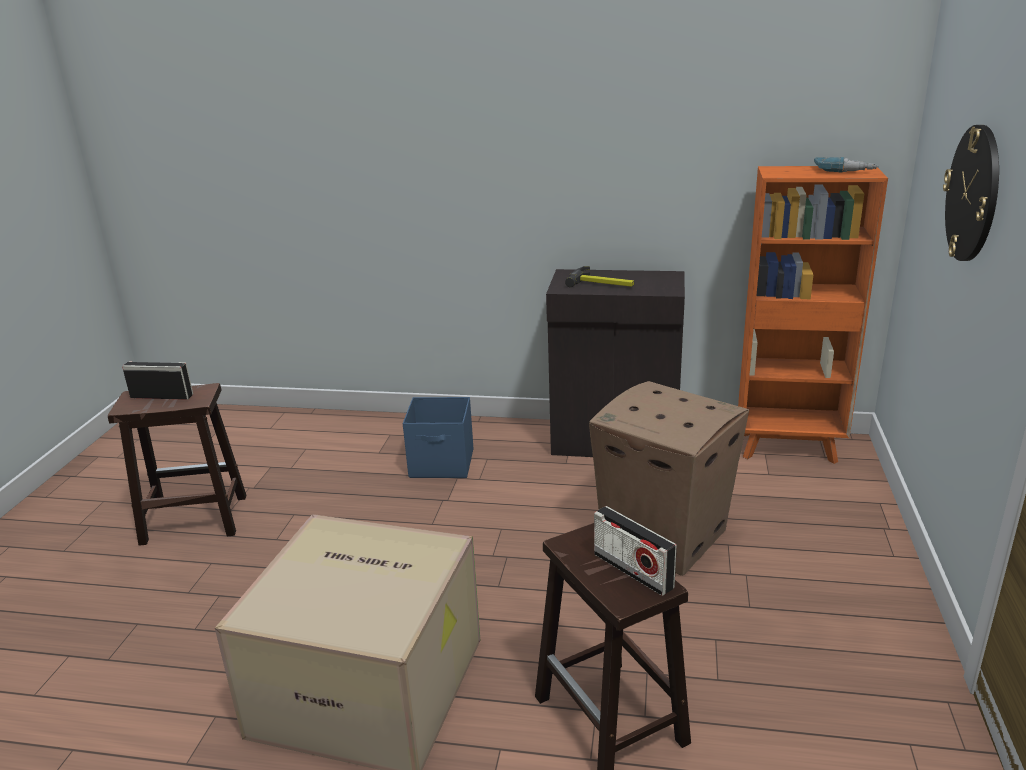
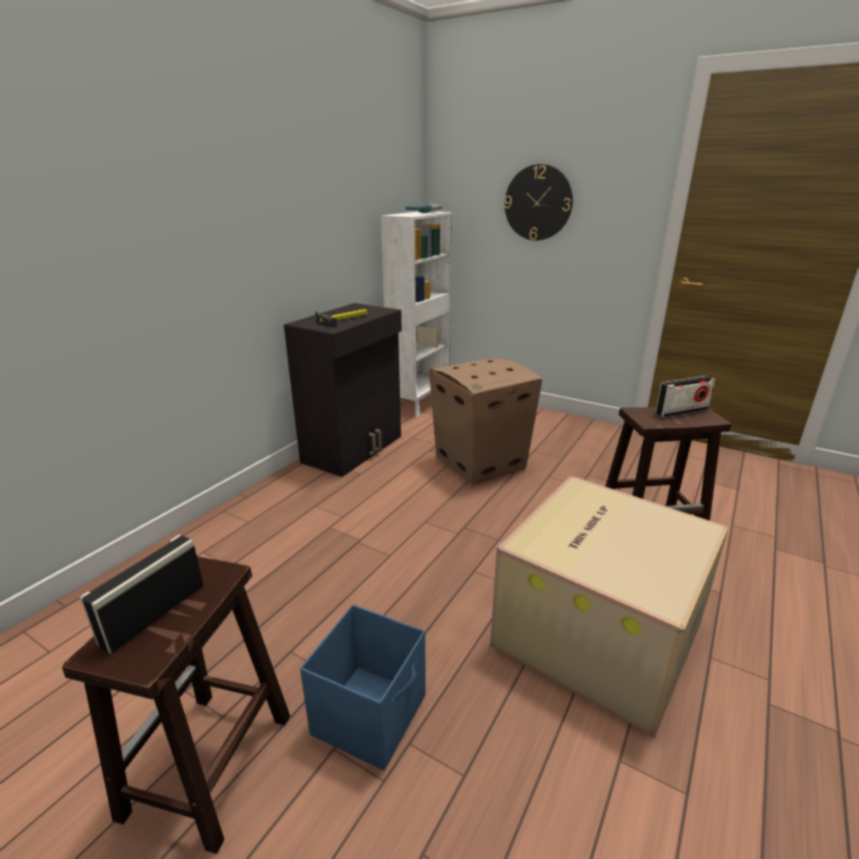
camera: 70 degrees left, 0 degrees up
(442, 464) = (298, 530): blue storage box -> blue storage box (371, 714)
(789, 448) = (420, 403): orange bookcase -> white bookcase

